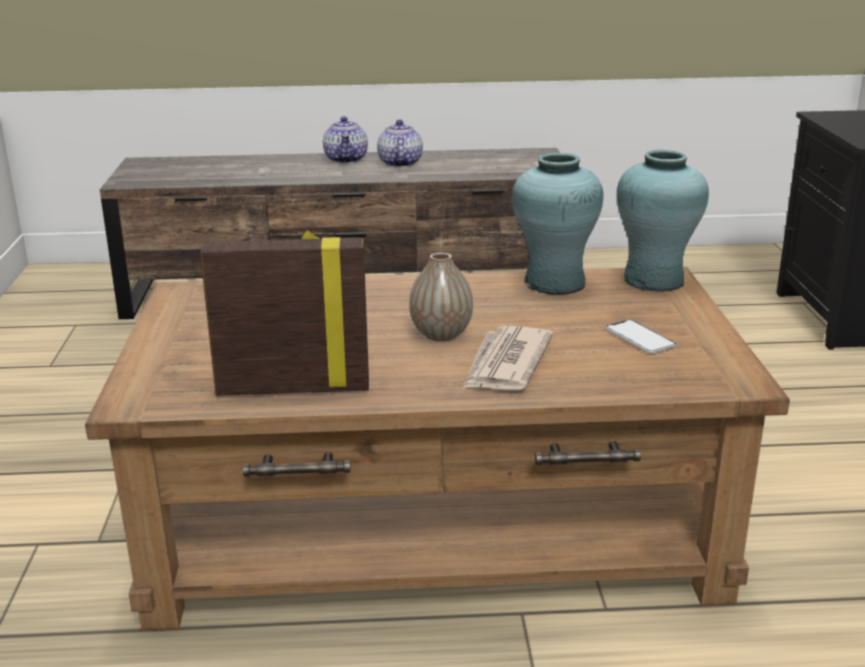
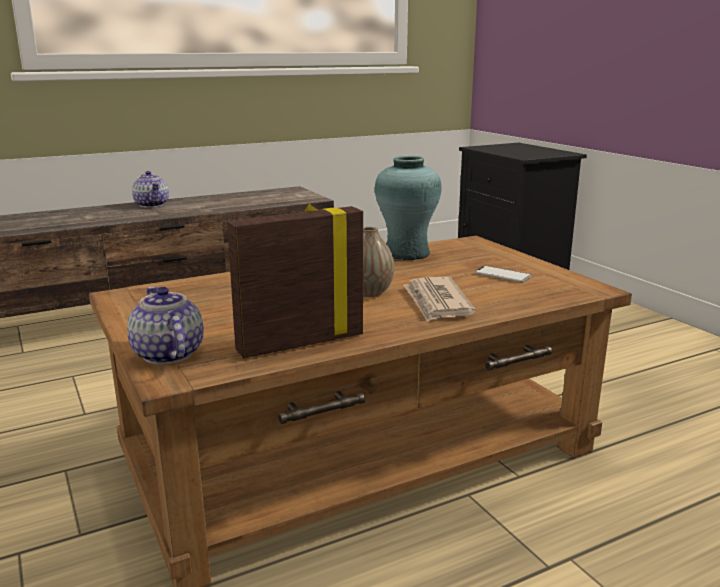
camera: 25 degrees left, 5 degrees down
(399, 163) = (197, 203): teapot -> teapot (167, 354)
(653, 280) = (467, 244): turquoise vase -> none

